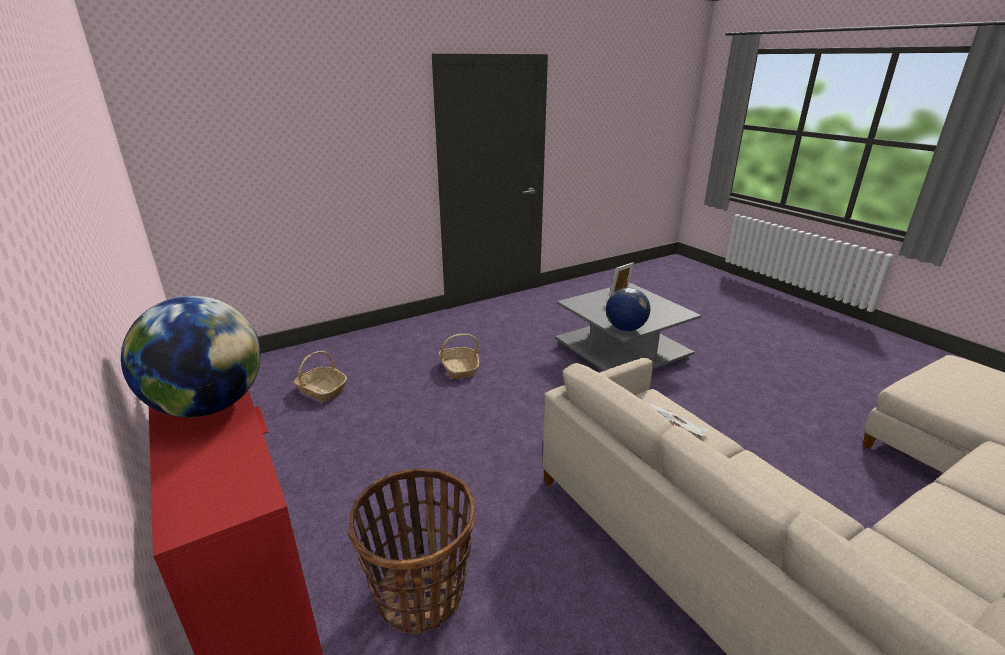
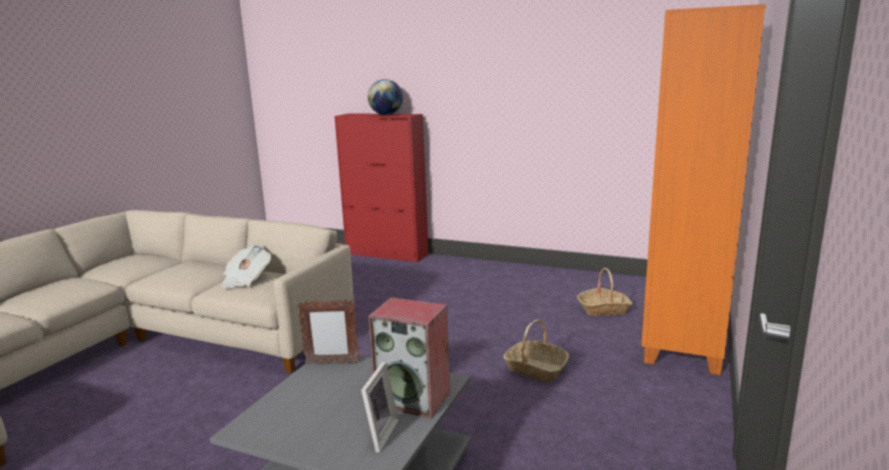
camera: 145 degrees right, 10 degrees down
(339, 349) = (682, 338): none -> orange bookcase
(420, 593) = (378, 278): basket -> none
(594, 300) = (414, 399): none -> speaker
(625, 328) = (332, 363): globe -> picture frame

